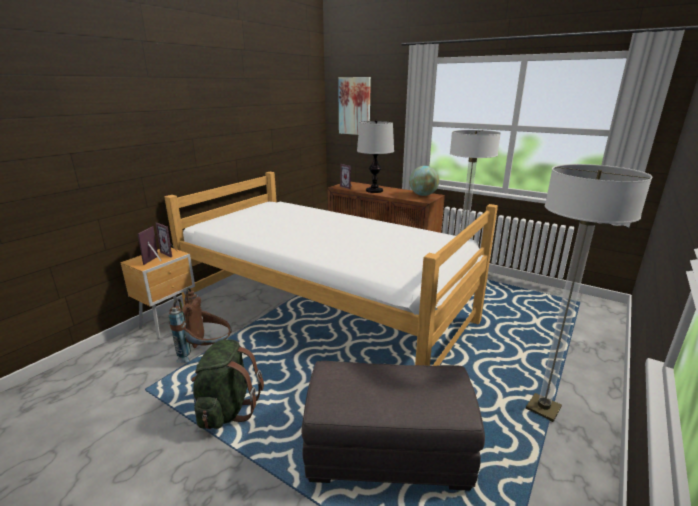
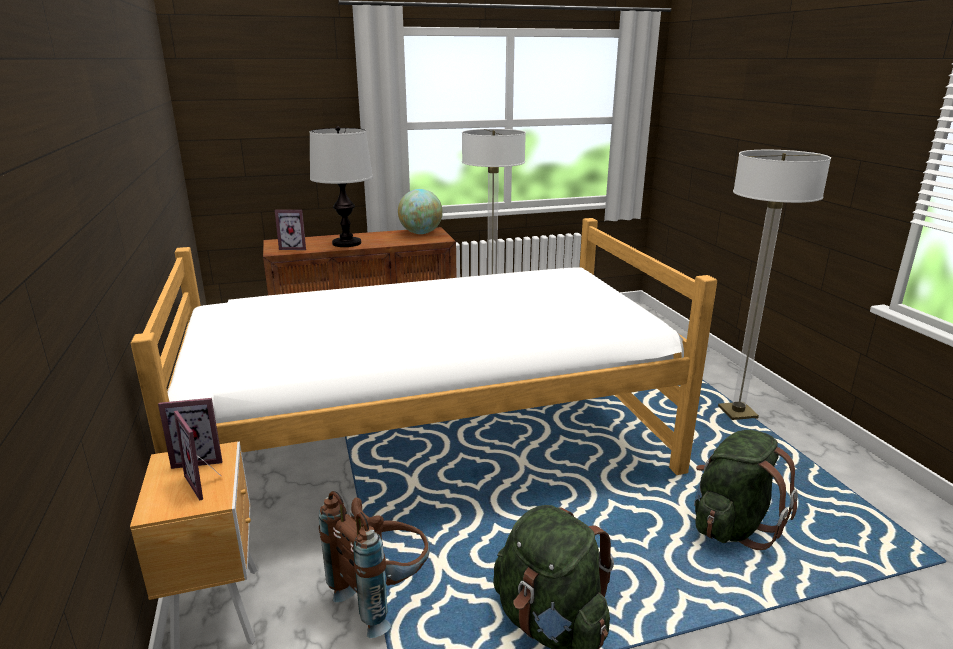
camera: 50 degrees left, 0 degrees up
(354, 106) = (246, 106): picture -> none
(386, 452) = (732, 525): grey ottoman -> green backpack

